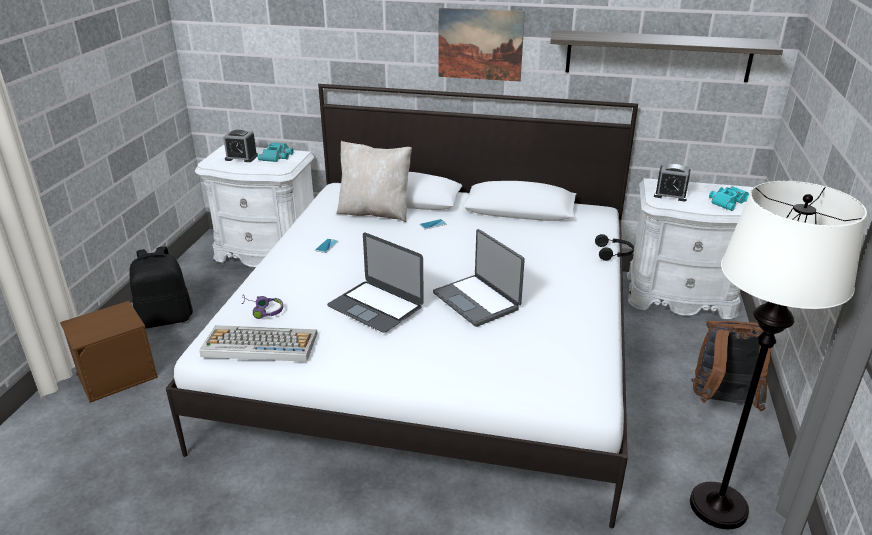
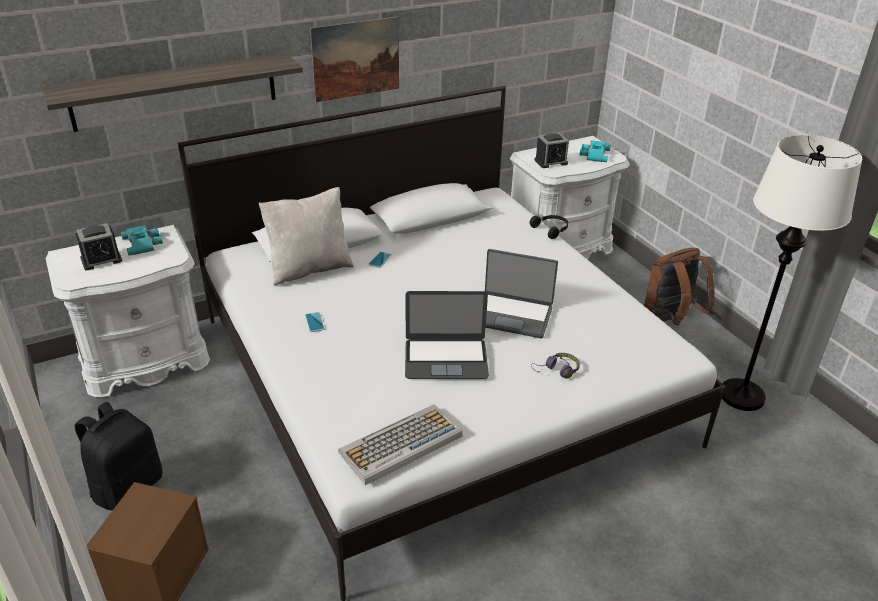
camera: 40 degrees left, 5 degrees up
(262, 311) = (355, 413): purple headphones -> purple headphones (557, 370)
(657, 55) = (514, 37): shelf -> shelf (175, 92)

